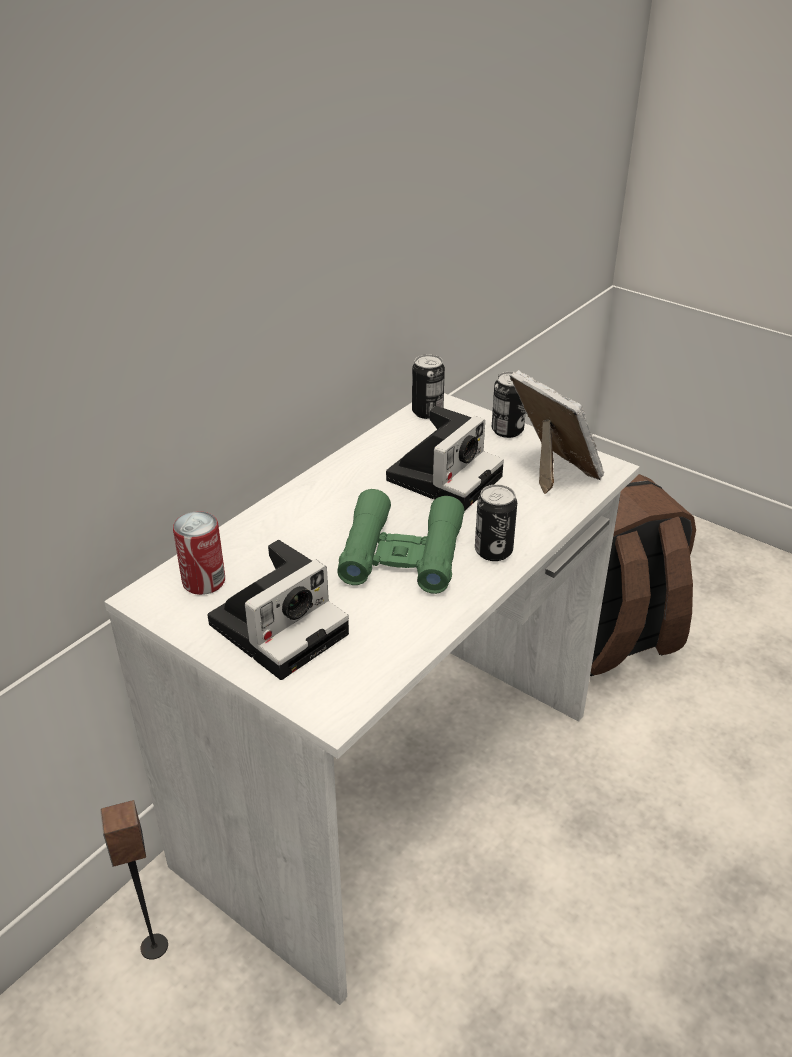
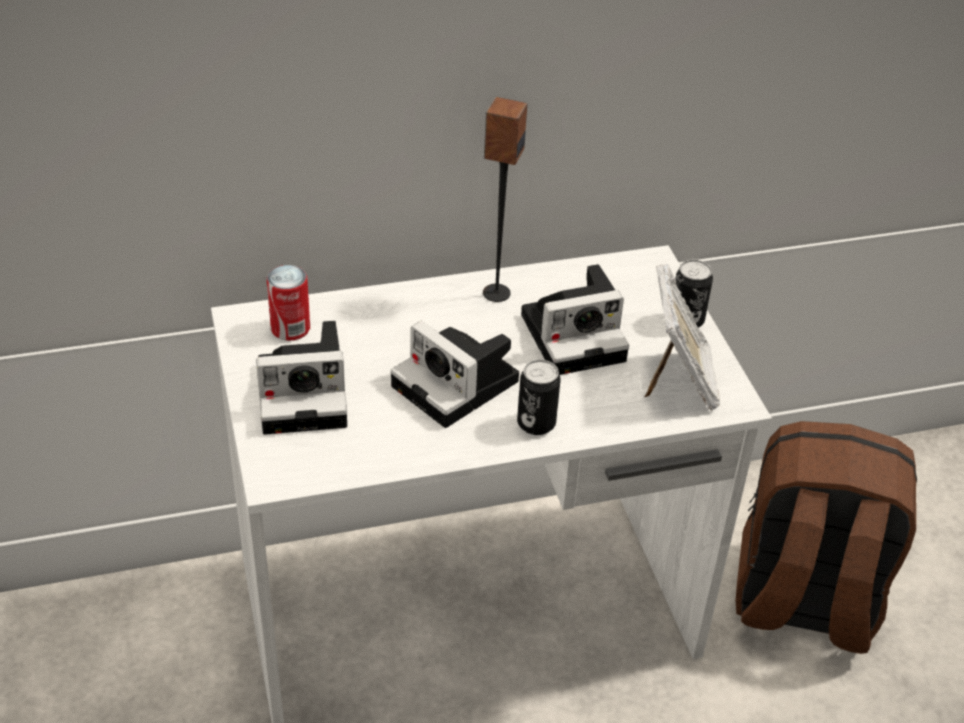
camera: 35 degrees right, 5 degrees up
(153, 946) = (186, 614): speaker -> speaker (496, 293)
(402, 553) = (459, 385): green binoculars -> camera
(427, 412) = (633, 267): can -> none

